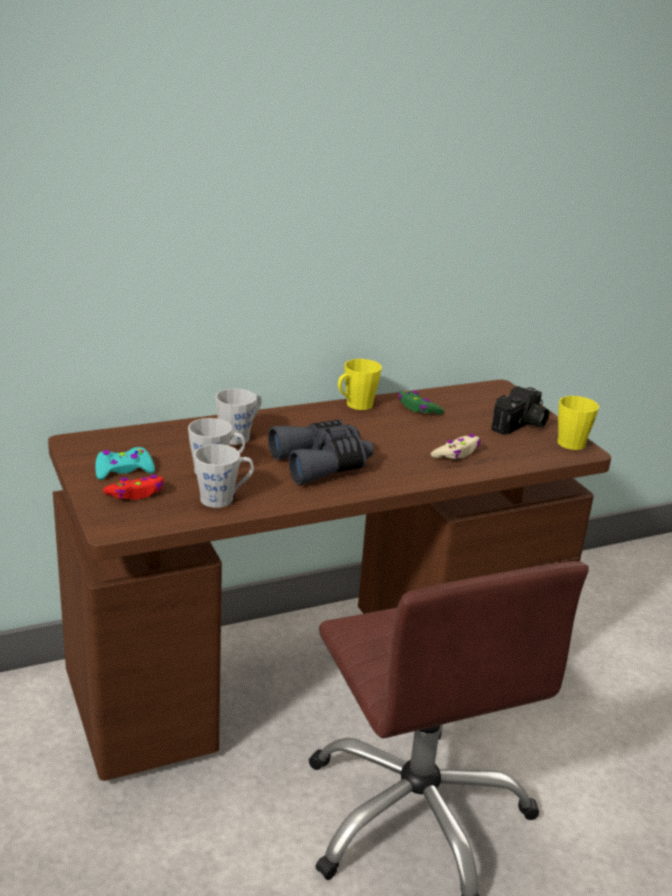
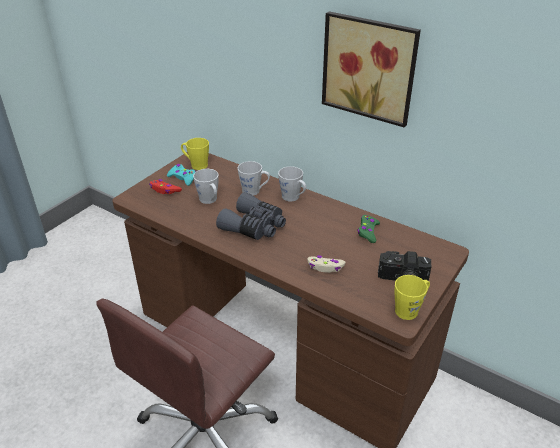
camera: 60 degrees right, 10 degrees up
(223, 499) = (184, 214): grey mug -> grey mug (293, 197)
(355, 405) = (340, 209): yellow mug -> yellow mug (196, 165)
(369, 188) = (370, 67): none -> picture

